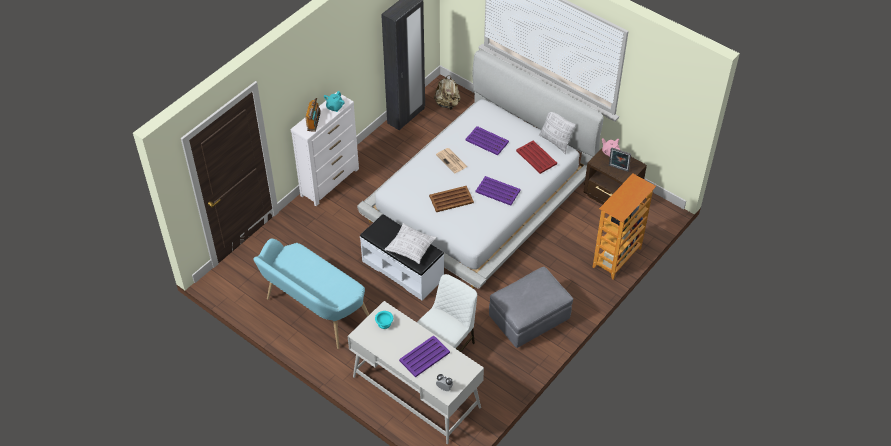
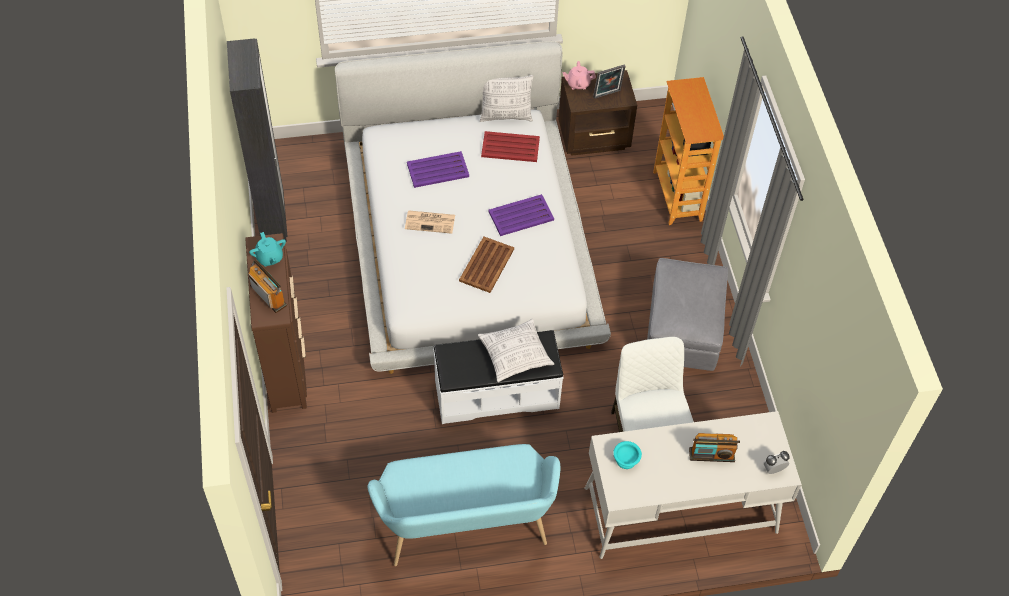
camera: 50 degrees left, 5 degrees up
(330, 182) = (286, 366): white dresser -> brown dresser
(425, 356) = (711, 455): purple tray -> radio
(447, 104) = (301, 169): beige backpack -> none

